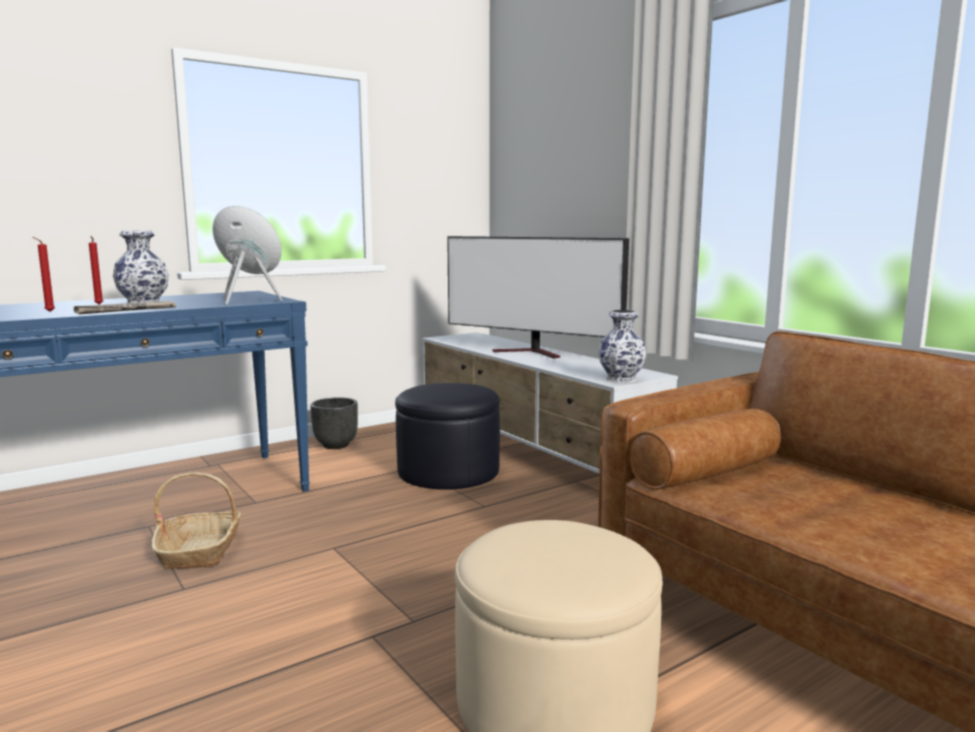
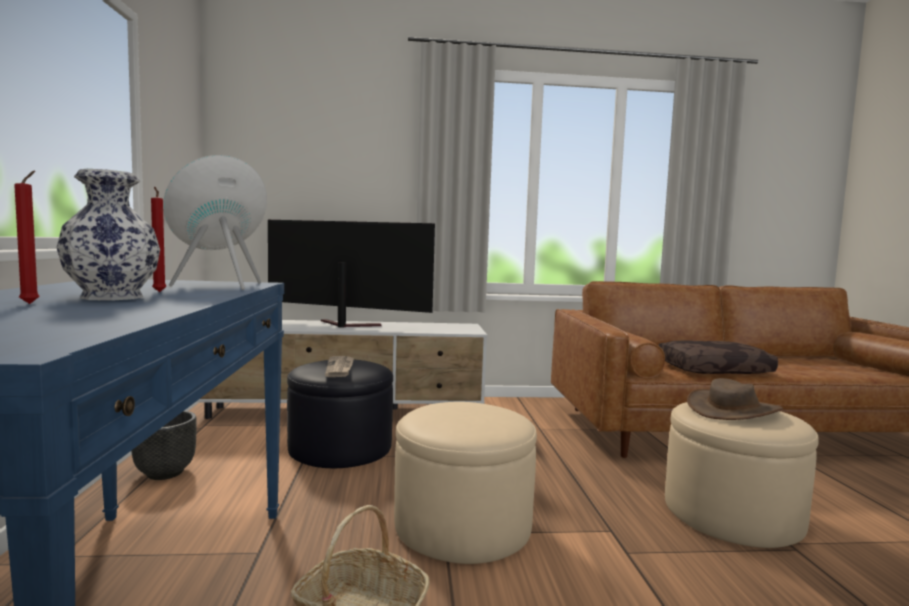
camera: 60 degrees left, 5 degrees down
(48, 312) = (56, 318): red candle -> red candle (158, 292)
(125, 310) = (179, 304): newspaper -> newspaper (340, 368)
(355, 551) = (462, 525): none -> beige ottoman
(532, 353) = (344, 325): television -> television turned 135 degrees counterclockwise
(562, 546) = (733, 410): none -> brown hat
(620, 379) = (468, 330): vase -> none
(815, 519) = (713, 369): none -> brown pillow

